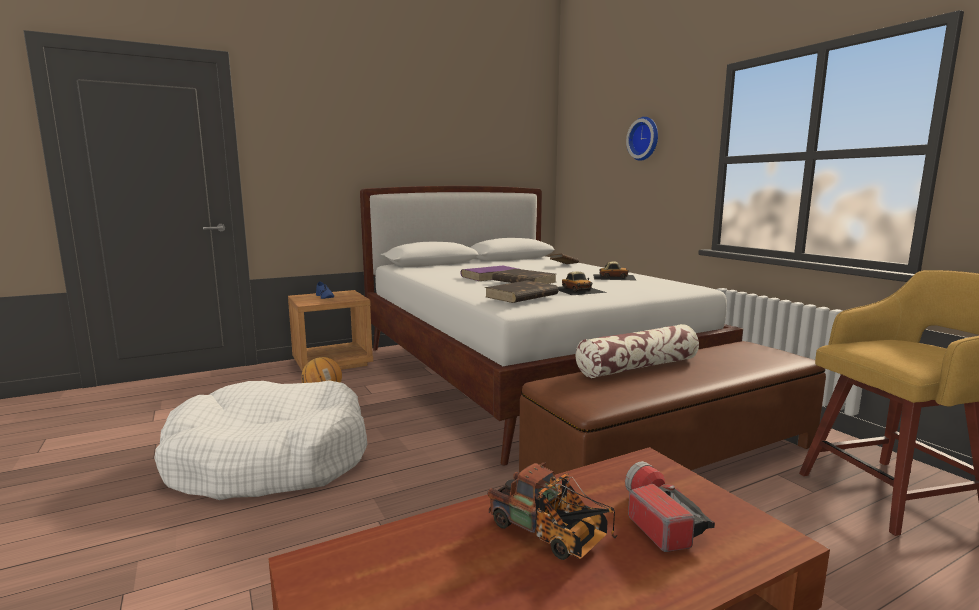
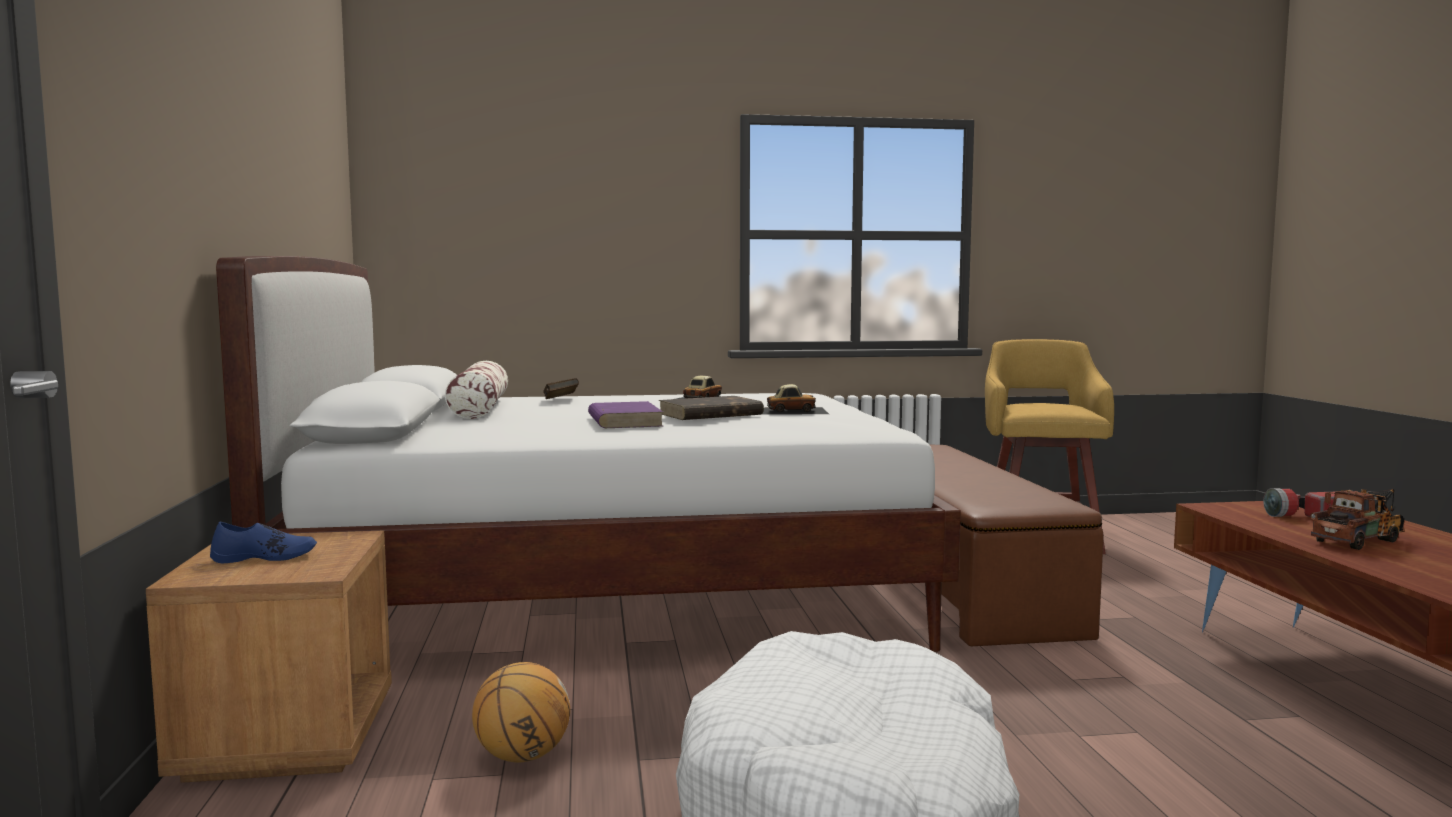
camera: 70 degrees left, 5 degrees down
(521, 296) = (830, 421): brown book -> none
(638, 367) = (943, 478): pillow -> pillow (479, 409)
(645, 139) = (600, 194): wall clock -> none

